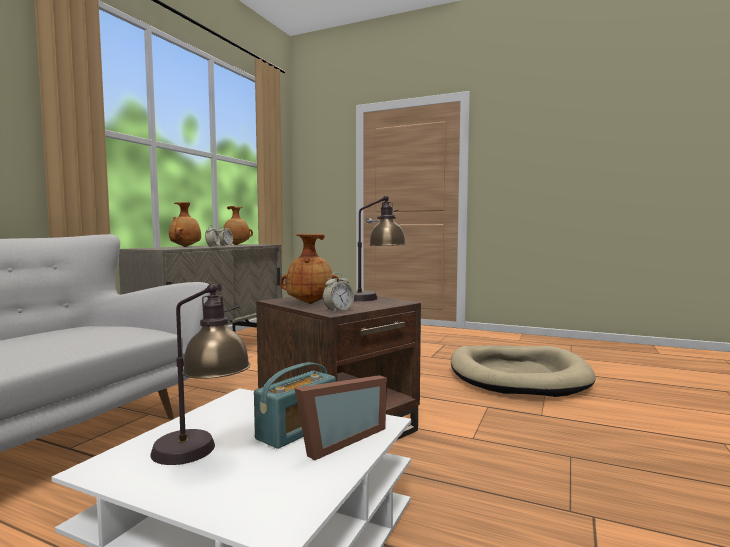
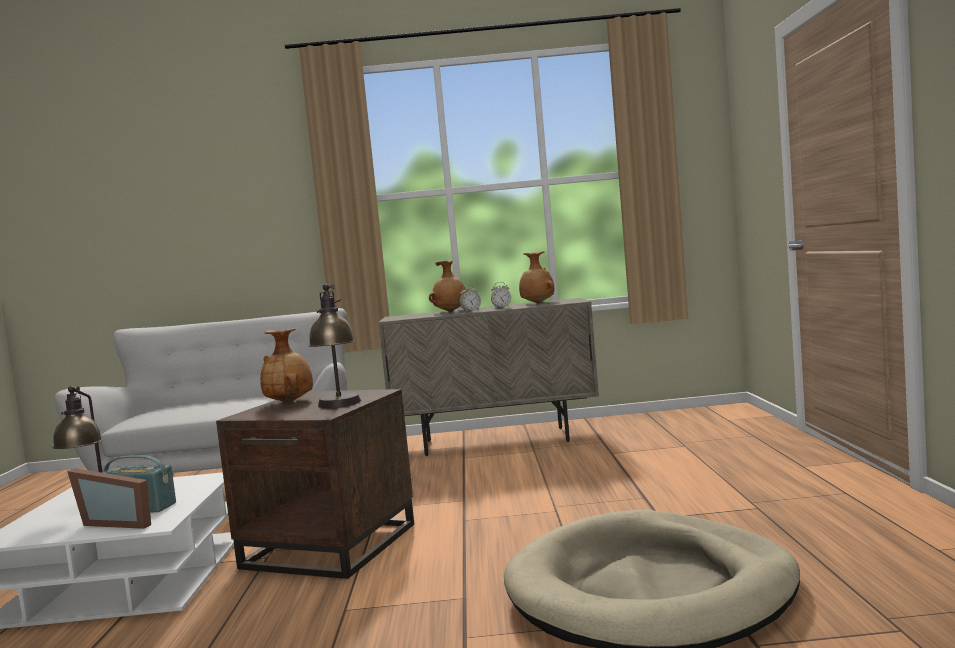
camera: 65 degrees right, 0 degrees up
(338, 311) = (249, 415): alarm clock -> none

